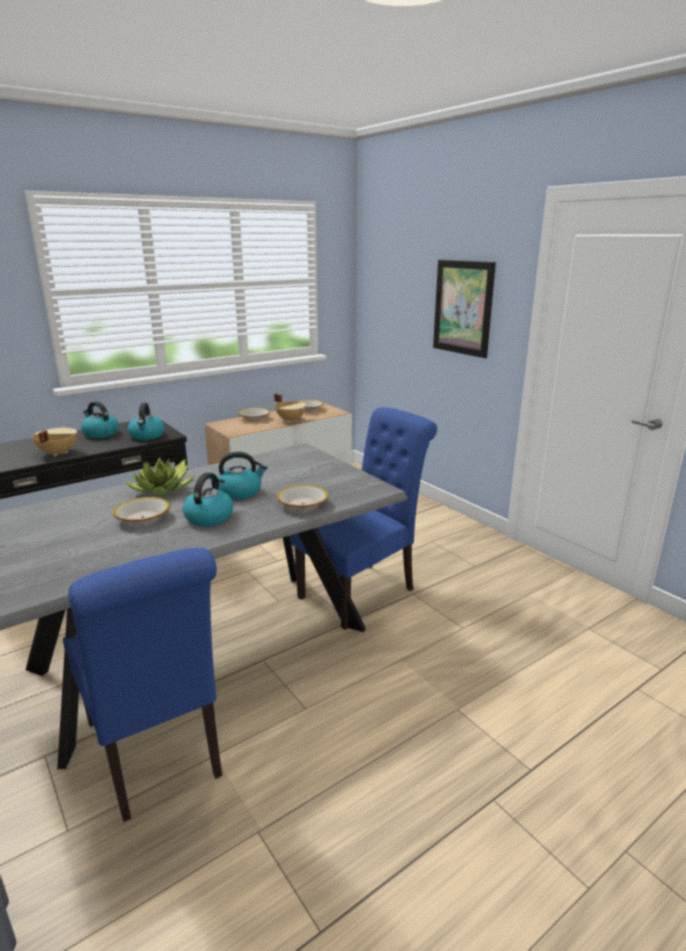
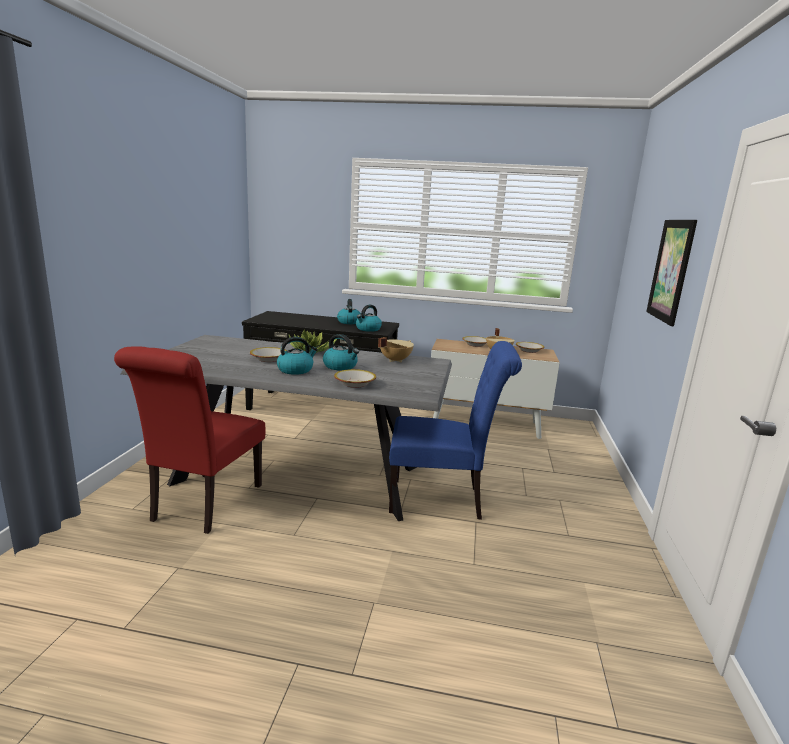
camera: 45 degrees right, 5 degrees down
(57, 453) = (308, 324): beige cooking pot -> beige cooking pot (394, 360)
(157, 754) = (203, 505): blue chair -> red chair

